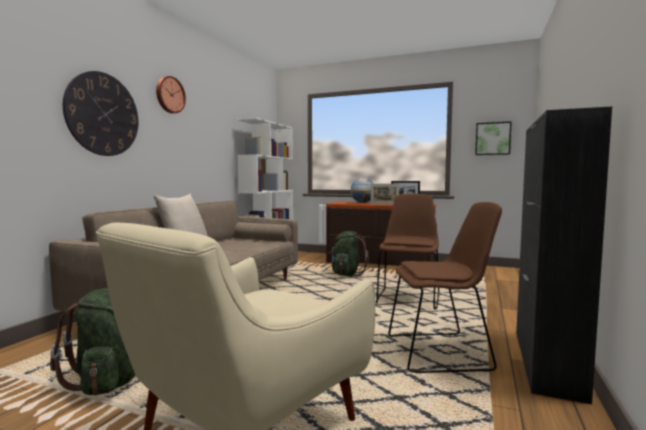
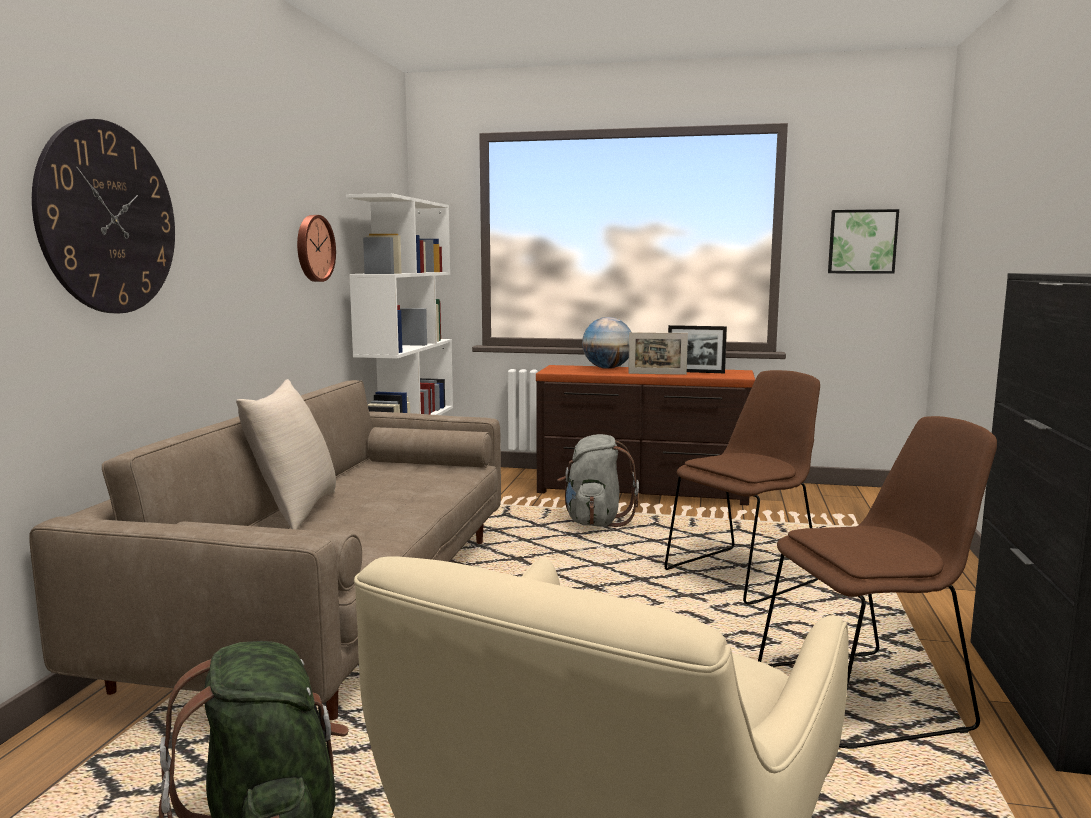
camera: 10 degrees left, 5 degrees up
(169, 95) = (226, 156): wall clock -> wall clock (313, 248)
(346, 274) = (595, 521): green backpack -> grey backpack
(408, 298) = (744, 574): brown chair -> brown chair turned 45 degrees clockwise

